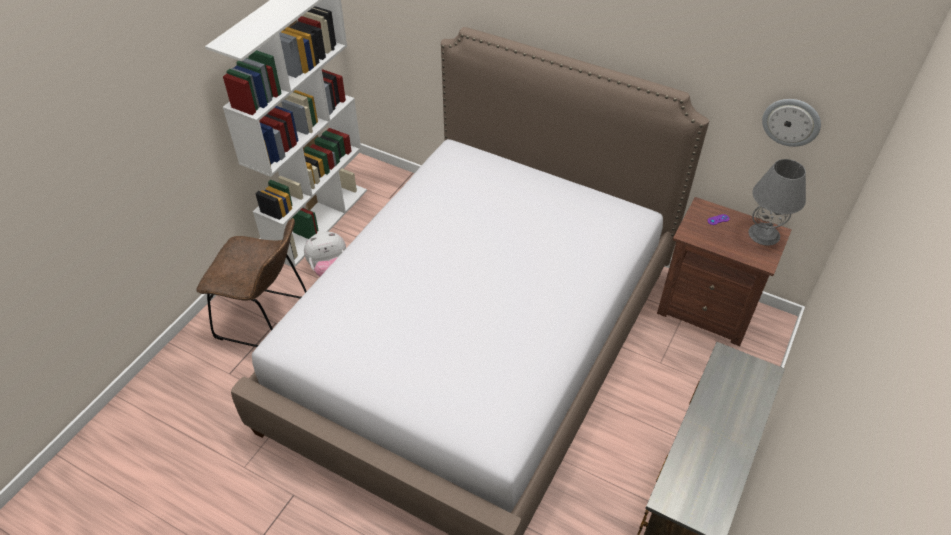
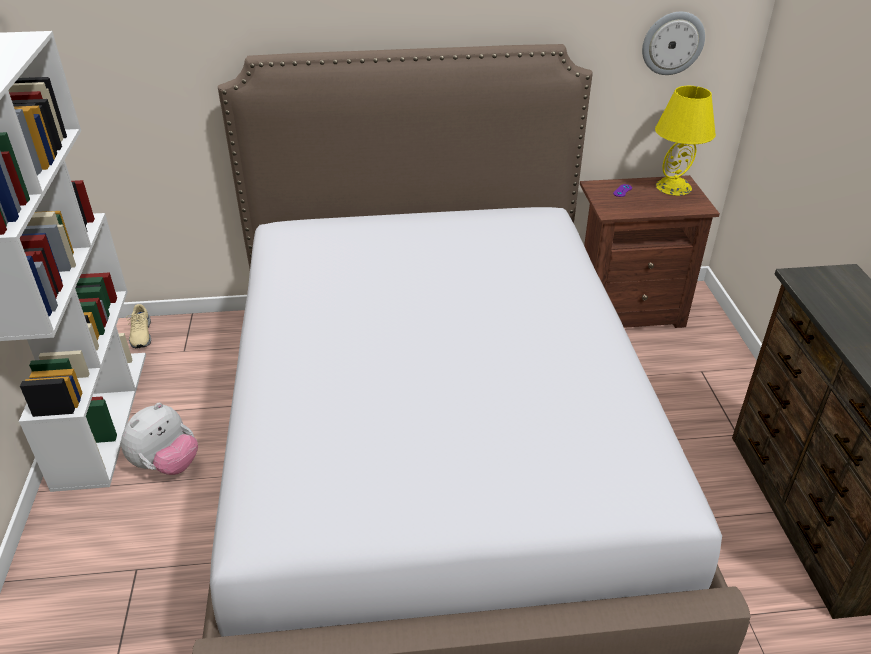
camera: 35 degrees left, 10 degrees down
(268, 320) = (120, 571): brown chair -> none
(374, 174) = (141, 334): none -> beige shoe
(764, 234) = (673, 187): grey table lamp -> yellow table lamp

